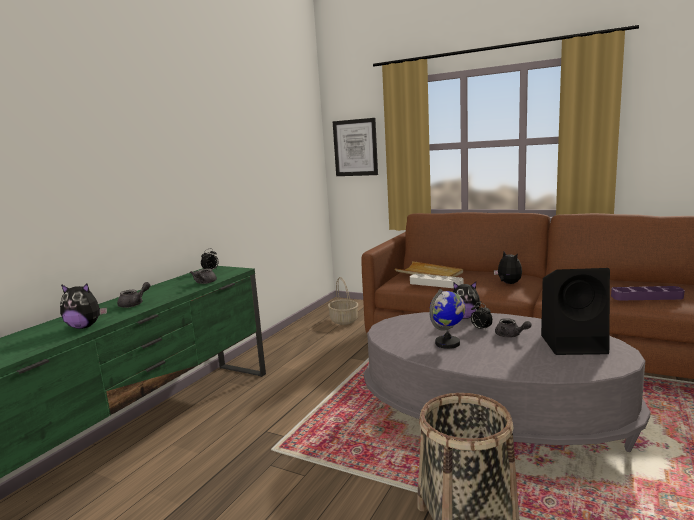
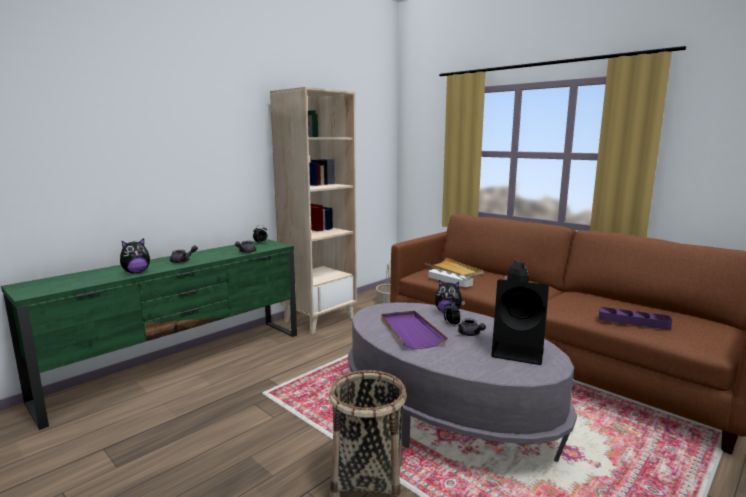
camera: 15 degrees right, 0 degrees up
(85, 327) = (136, 272): plush toy -> plush toy turned 60 degrees counterclockwise
(279, 351) = (319, 319): none -> beige bookcase
(355, 147) = (422, 149): picture -> none
(448, 343) = (410, 331): globe -> purple tray

